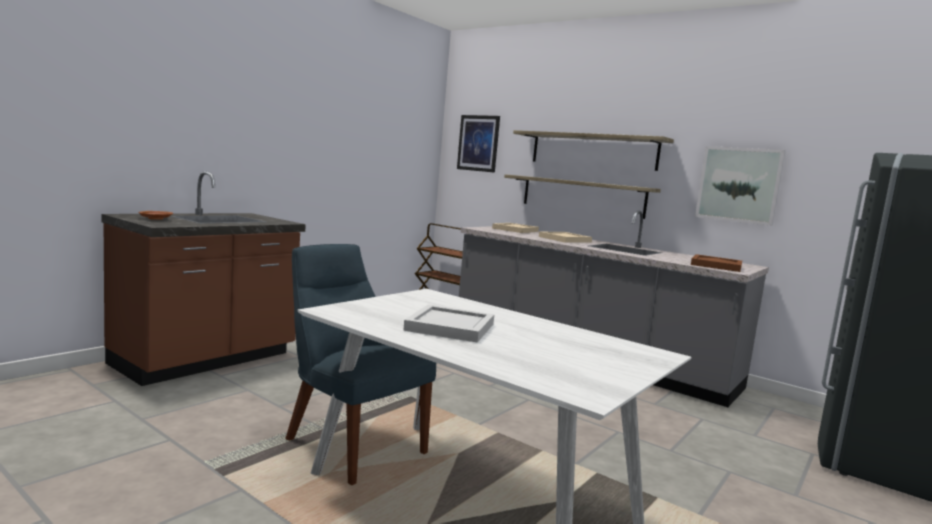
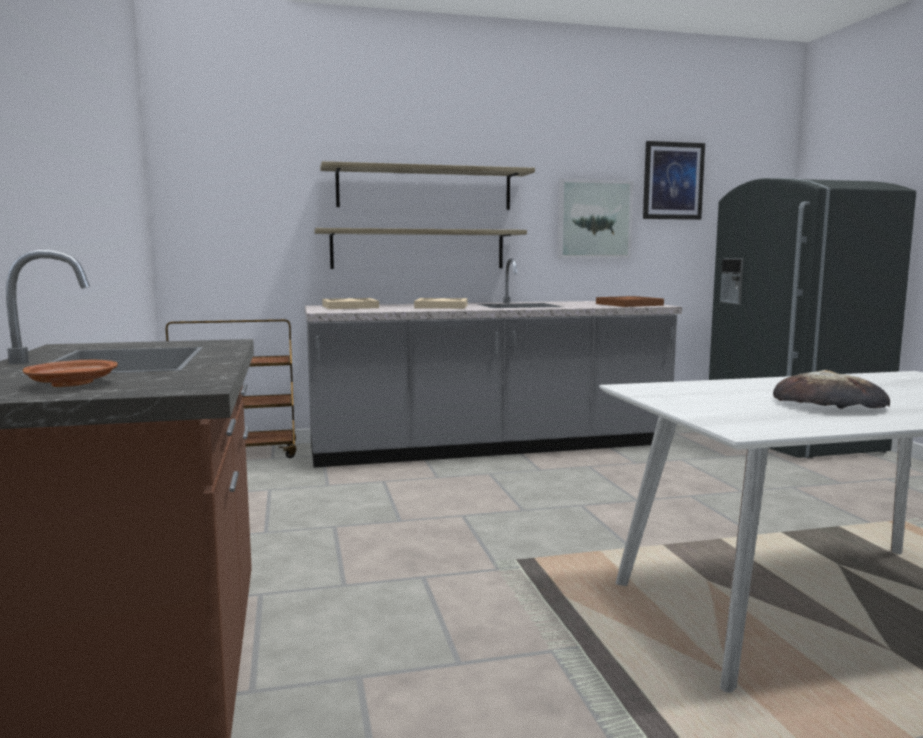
camera: 50 degrees left, 0 degrees up
(351, 444) = (643, 639): blue chair -> none
(449, 327) = (829, 404): white tray -> bread
(478, 143) = (230, 183): picture -> picture (673, 181)

